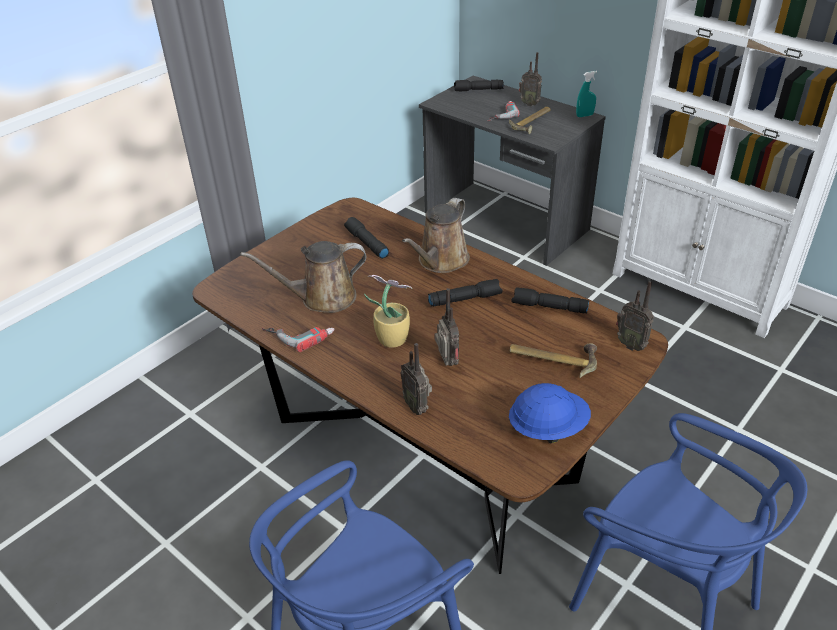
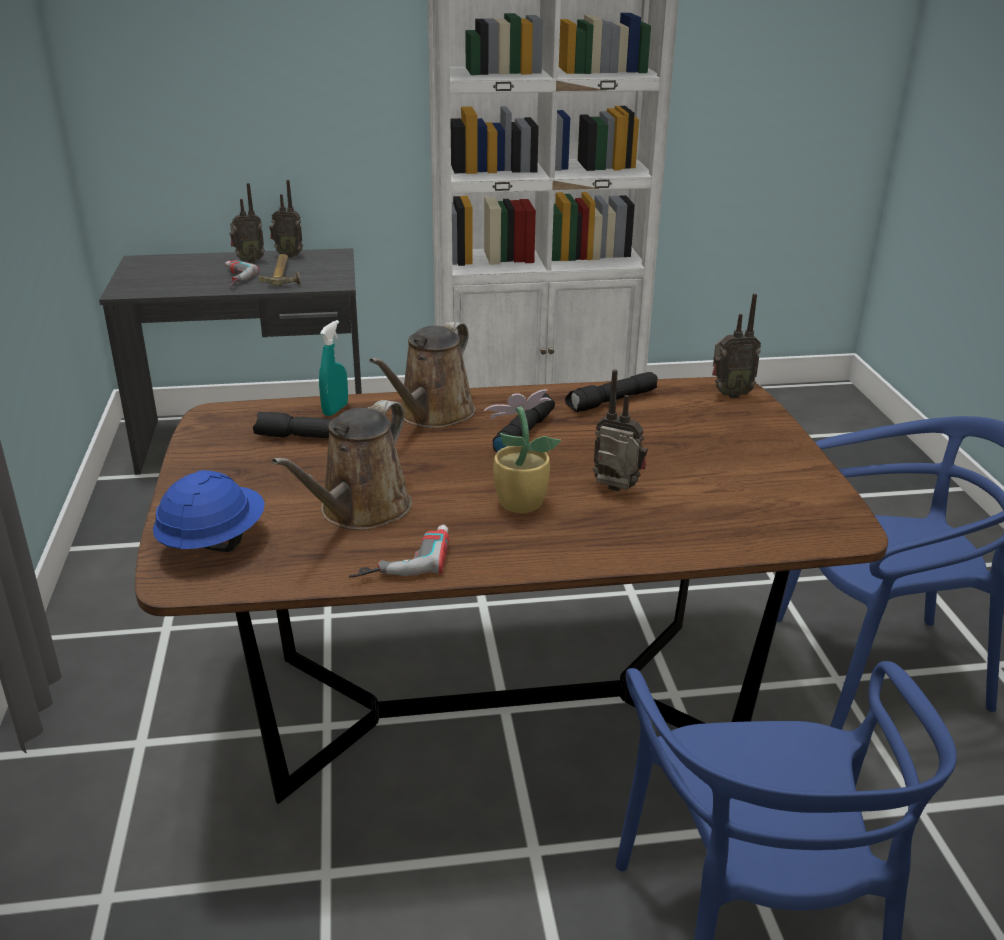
camera: 50 degrees left, 10 degrees down
(417, 406) = (664, 541): radio -> radio (289, 255)
(441, 261) = (432, 415): brown watering can -> brown watering can turned 45 degrees clockwise
(478, 90) = (159, 266): black flashlight -> none
(547, 428) = (797, 487): blue hard hat -> blue hard hat (213, 542)
(553, 358) = (694, 436): hammer -> none
(584, 115) = (331, 253): turquoise spray bottle -> turquoise spray bottle (335, 410)

